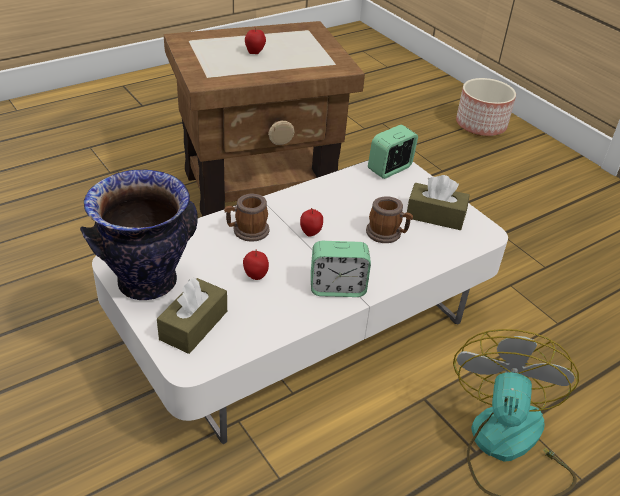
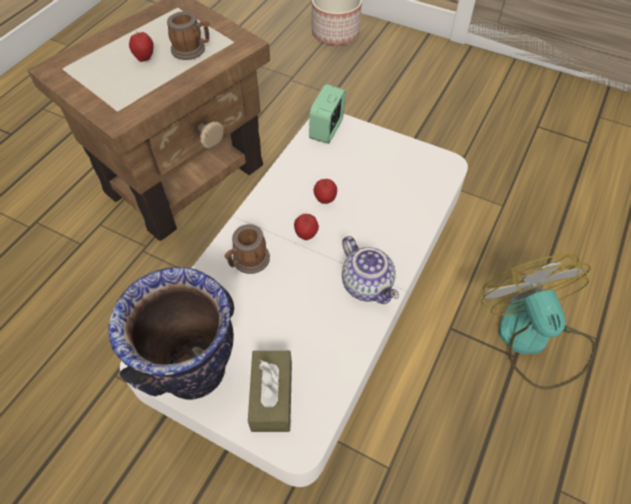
camera: 25 degrees left, 15 degrees up
(255, 277) = (290, 310): apple -> apple (325, 200)
(337, 288) = (368, 285): alarm clock -> teapot
(387, 234) = (370, 204): mug -> mug (192, 50)
(435, 216) = (396, 164): brown tissue box -> none

